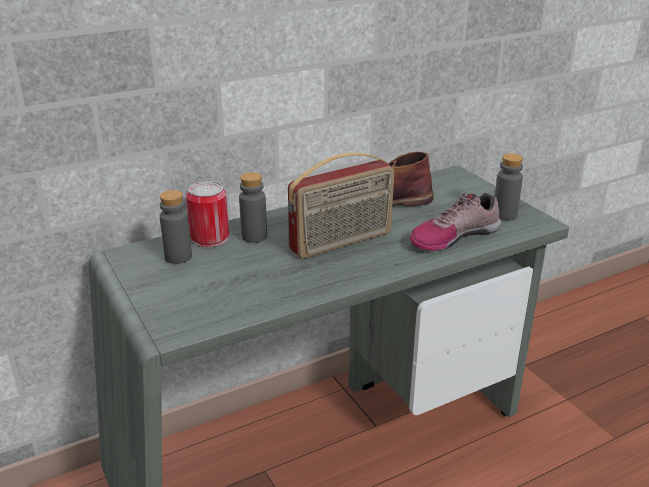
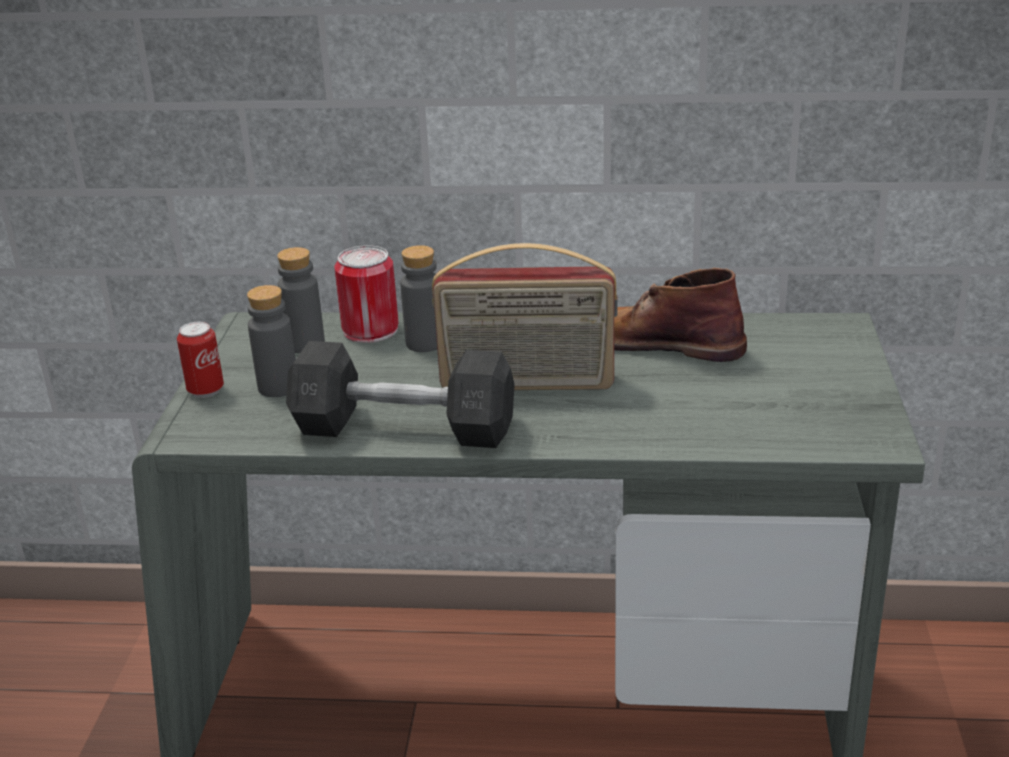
camera: 35 degrees right, 0 degrees up
(146, 303) = (205, 390): none -> can
(305, 286) = (404, 428): none -> grey dumbbell
(453, 236) = (701, 421): shoe -> none
(504, 214) = (833, 412): grey bottle -> grey bottle (278, 387)

